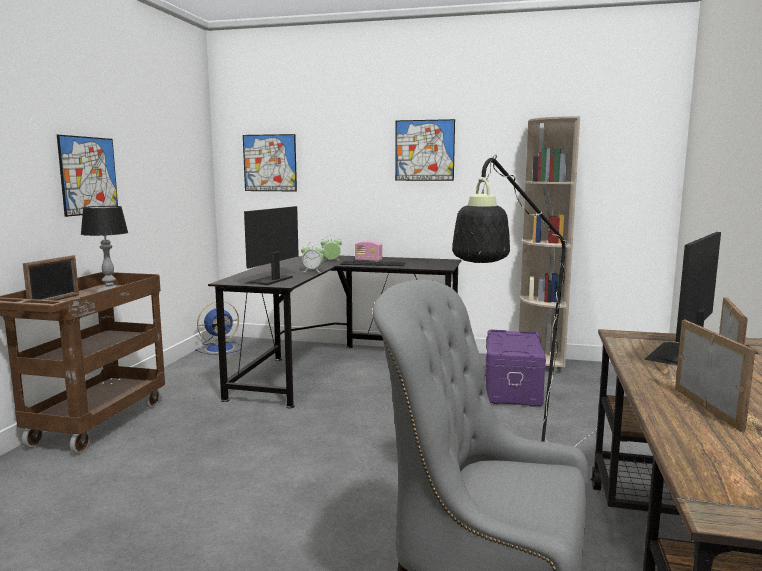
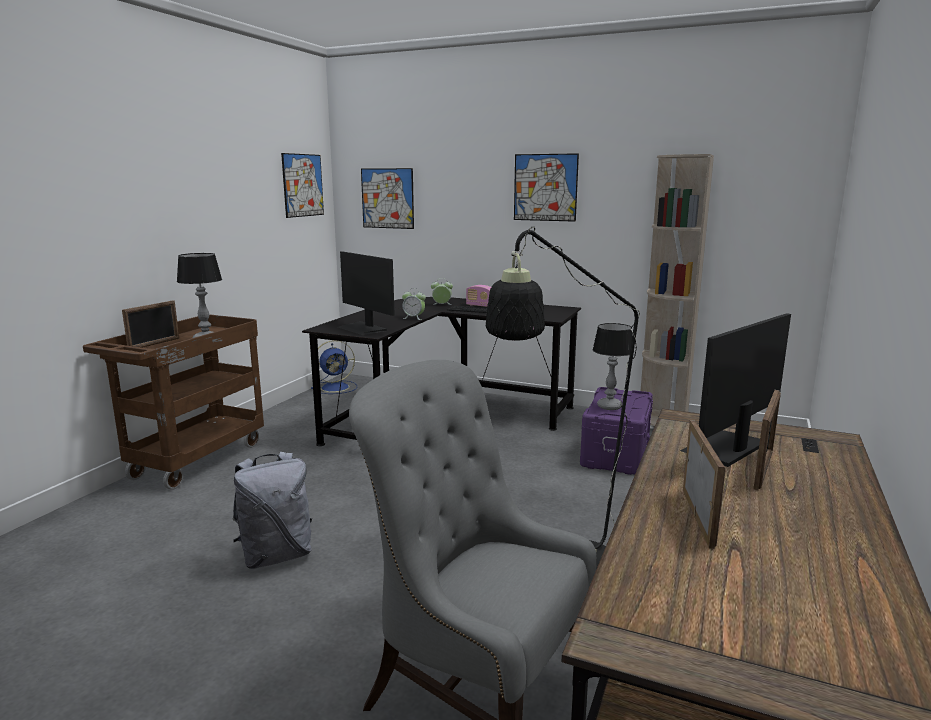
camera: 10 degrees right, 5 degrees up
(88, 175) = (192, 220): picture -> picture (303, 185)
(219, 508) = (276, 555): none -> grey backpack
(269, 280) = (363, 328): monitor -> monitor turned 75 degrees counterclockwise
(506, 345) = (608, 406): none -> table lamp

